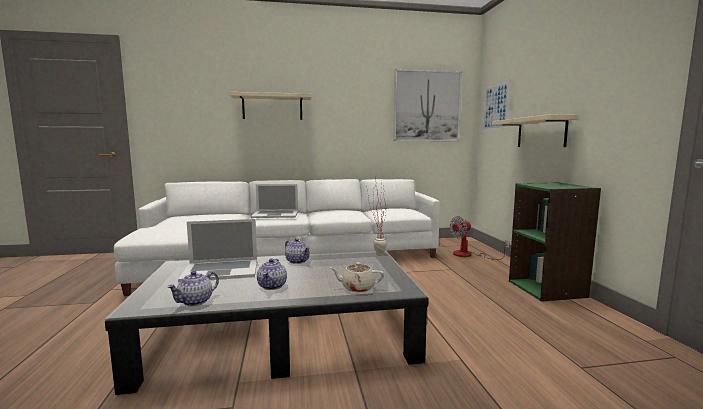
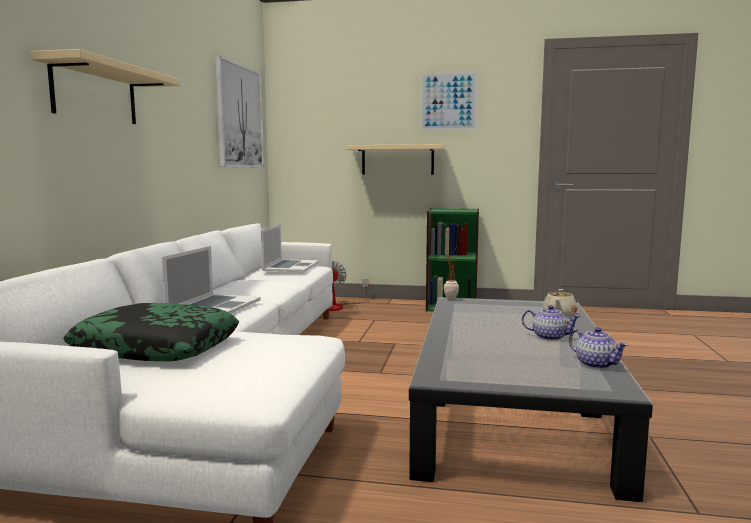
camera: 70 degrees left, 0 degrees up
(199, 218) = (156, 347): none -> pillow
(221, 270) = (482, 355): laptop -> laptop (290, 266)
(297, 261) = (461, 325): teapot -> none
(495, 107) = (312, 126): picture -> picture (448, 101)

